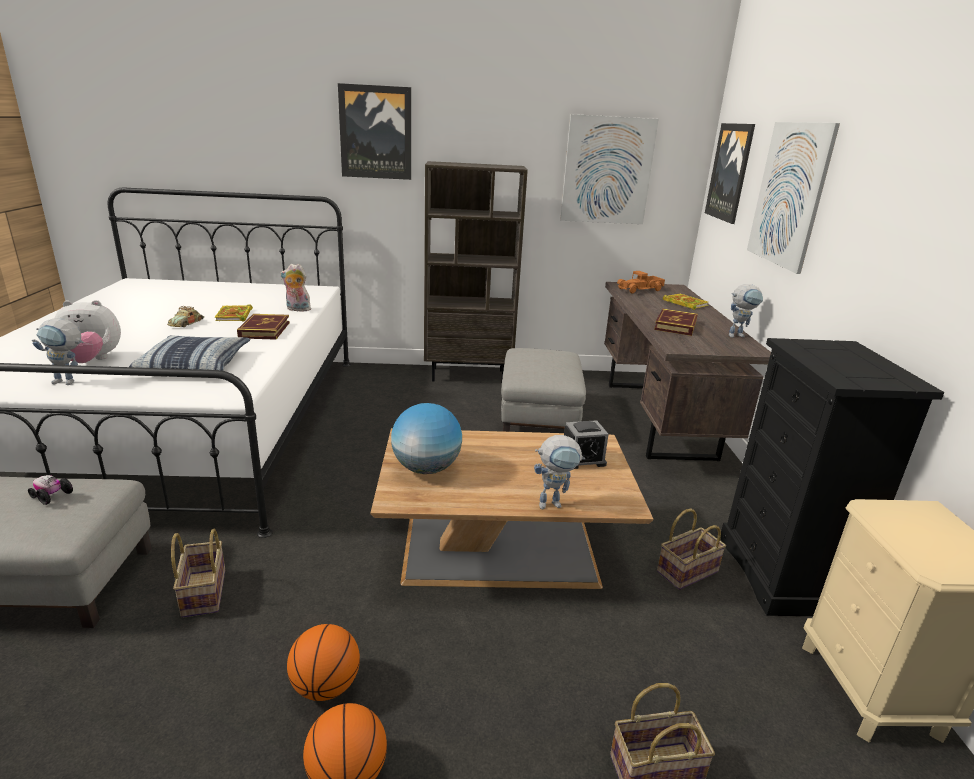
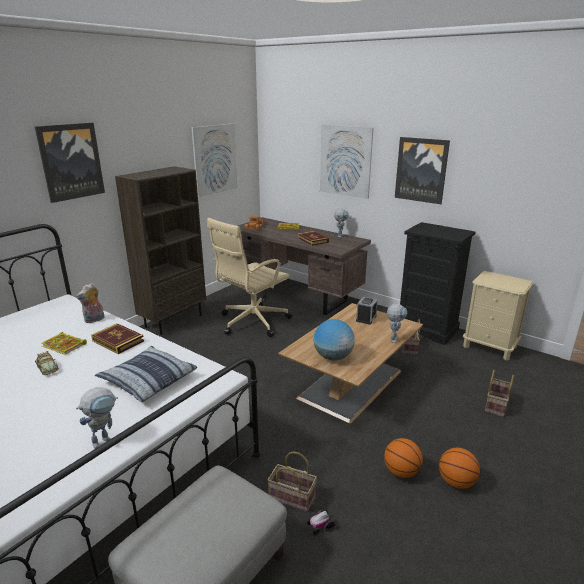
camera: 50 degrees left, 0 degrees up
(51, 496) = (211, 502): toy car -> toy car (320, 526)
(91, 361) = (69, 424): plush toy -> none
(538, 416) = (252, 322): grey ottoman -> beige office chair
(730, 172) = (284, 150): picture -> picture (421, 170)

